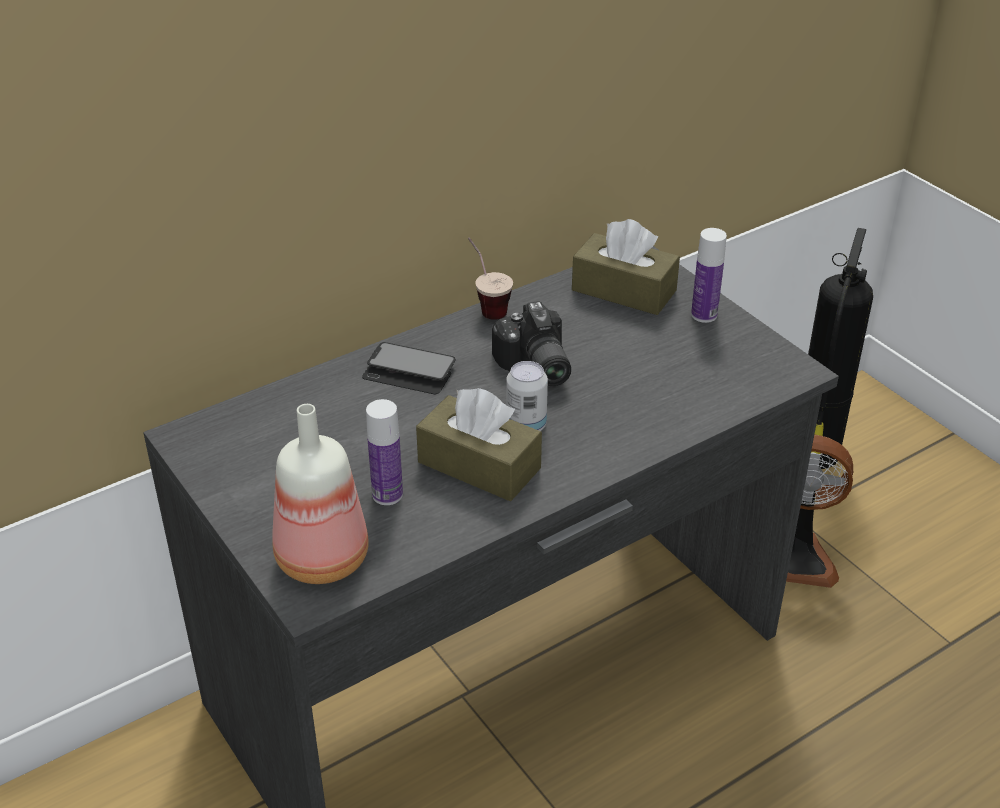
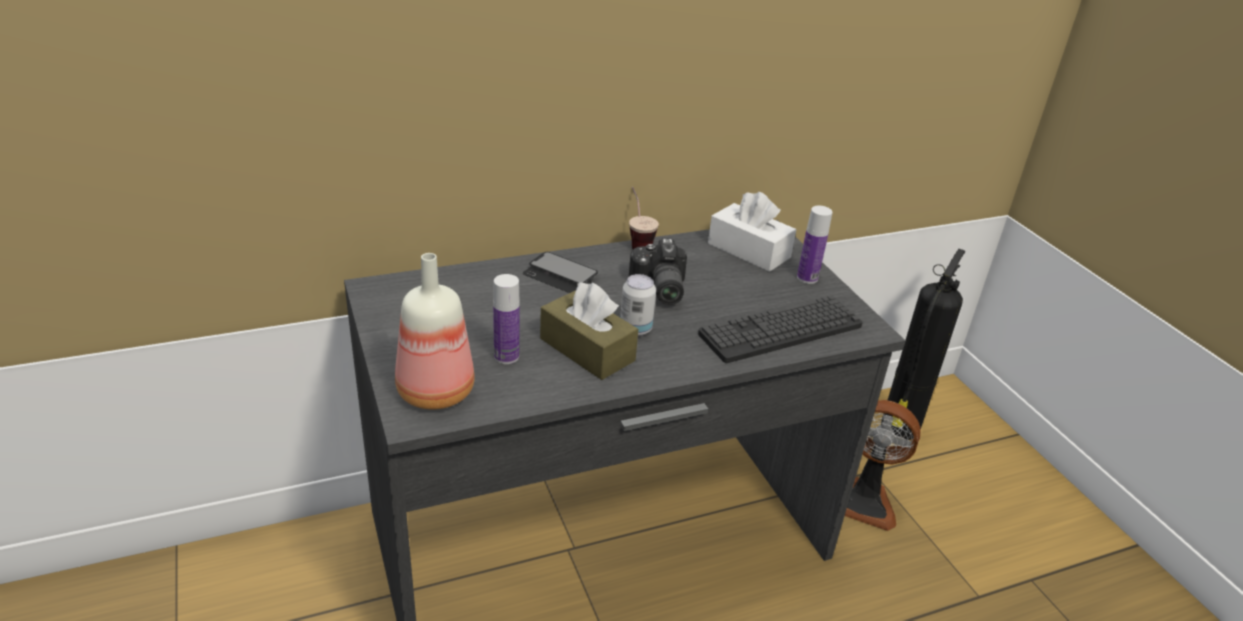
camera: 10 degrees right, 5 degrees down
(624, 290) = (749, 250): brown tissue box -> white tissue box
(694, 392) = (781, 330): none -> keyboard

